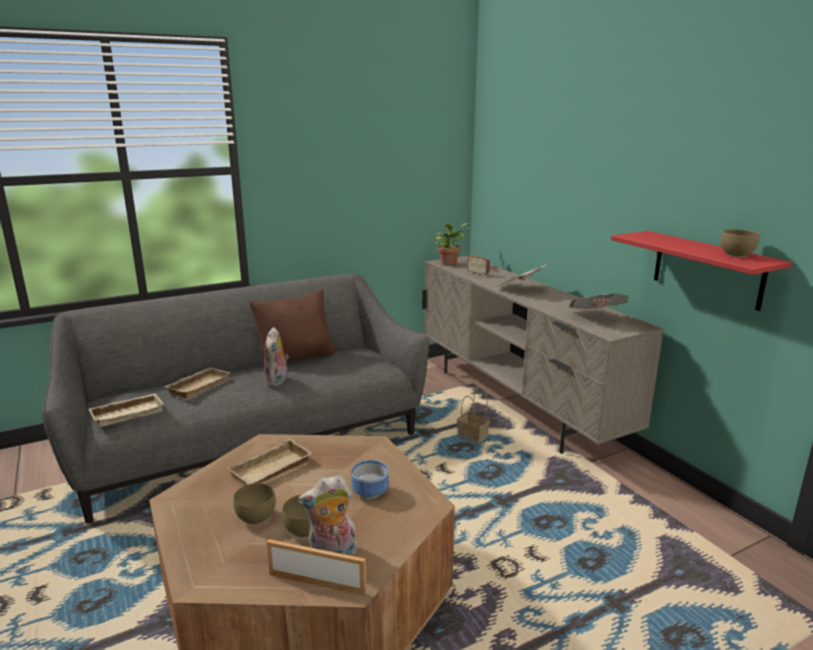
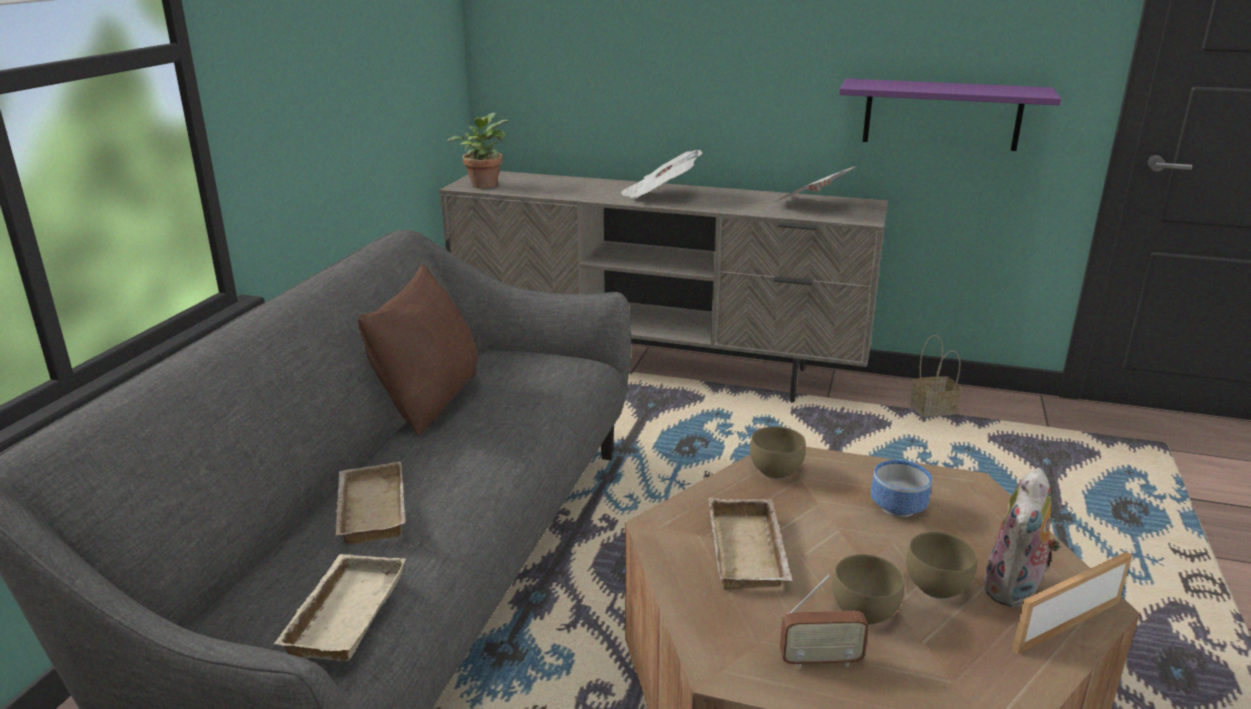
camera: 45 degrees left, 5 degrees up
(277, 381) = (485, 444): plush toy -> none
(473, 436) = (681, 426): basket -> basket (933, 409)
(478, 274) = (559, 189): radio -> radio (820, 661)
(707, 269) = (942, 114): red shelf -> purple shelf
(737, 255) = (1004, 88): brown bowl -> brown bowl (775, 470)

